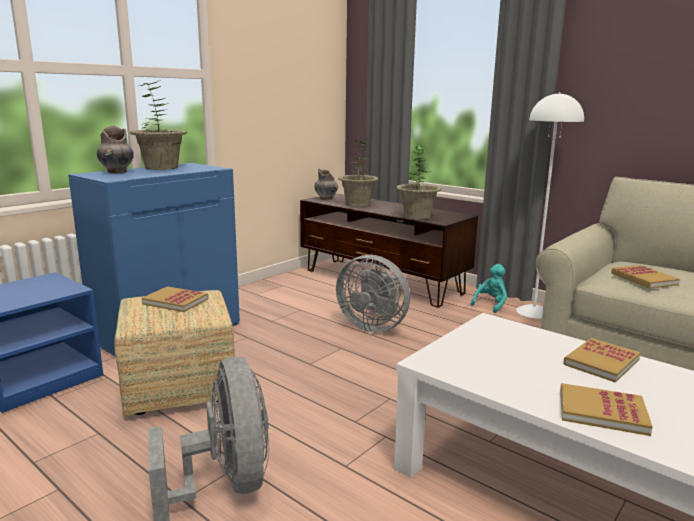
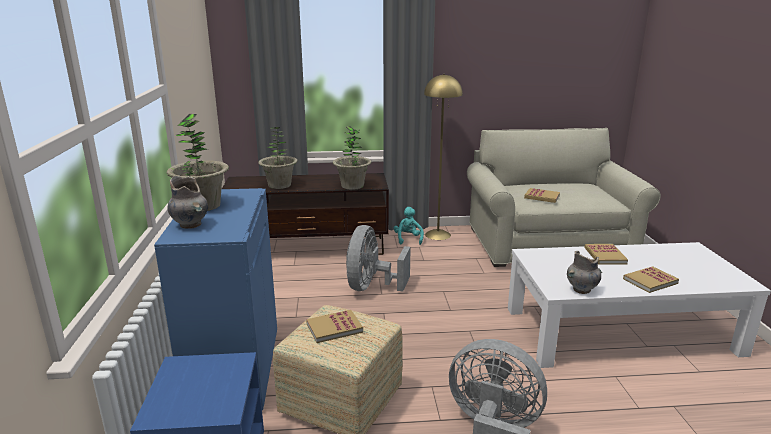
camera: 45 degrees left, 5 degrees up
(326, 199) = (238, 186): grey vase -> grey vase (582, 290)
(373, 326) = (371, 287): grey fan -> grey fan turned 120 degrees clockwise
(534, 312) = (438, 234): white floor lamp -> yellow floor lamp

